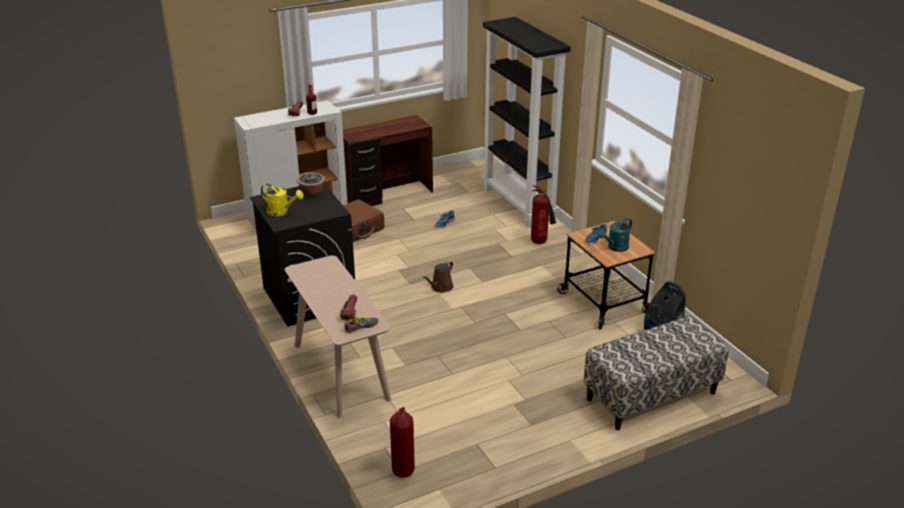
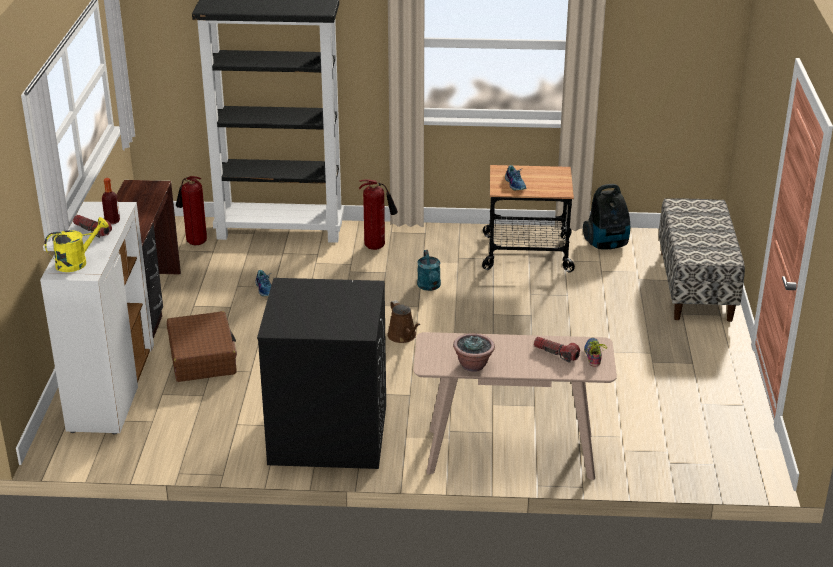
camera: 60 degrees left, 0 degrees up
(282, 212) = (328, 323): yellow watering can -> yellow watering can (77, 262)
(312, 194) = (302, 292): potted plant -> potted plant (473, 365)
(403, 470) = (712, 461): fire extinguisher -> fire extinguisher (194, 242)
(615, 248) = (543, 181): turquoise watering can -> turquoise watering can (430, 287)

